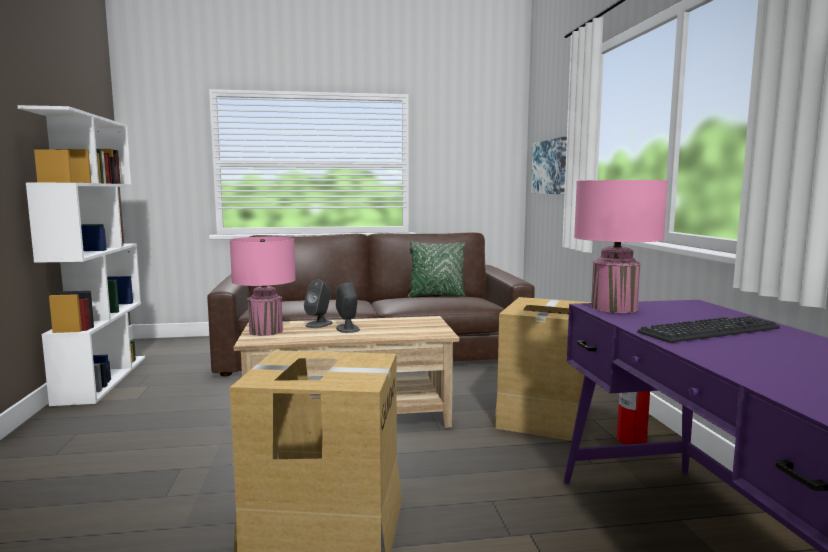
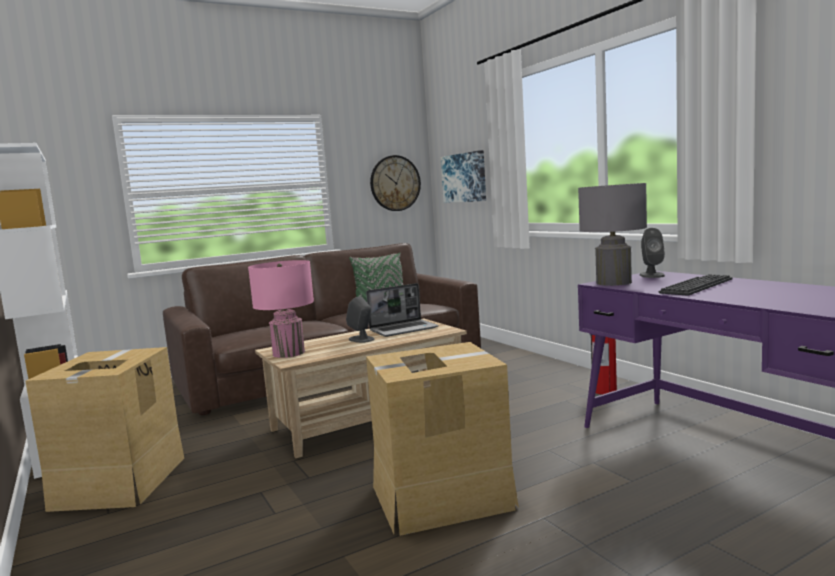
camera: 20 degrees left, 0 degrees up
(319, 324) = (328, 340): grey speaker -> grey speaker (651, 275)
(402, 325) = (404, 329): none -> laptop
(483, 169) = (395, 183): none -> wall clock
(543, 416) = (528, 388): cardboard box -> cardboard box (119, 482)
(613, 308) = (613, 282): pink table lamp -> grey table lamp

